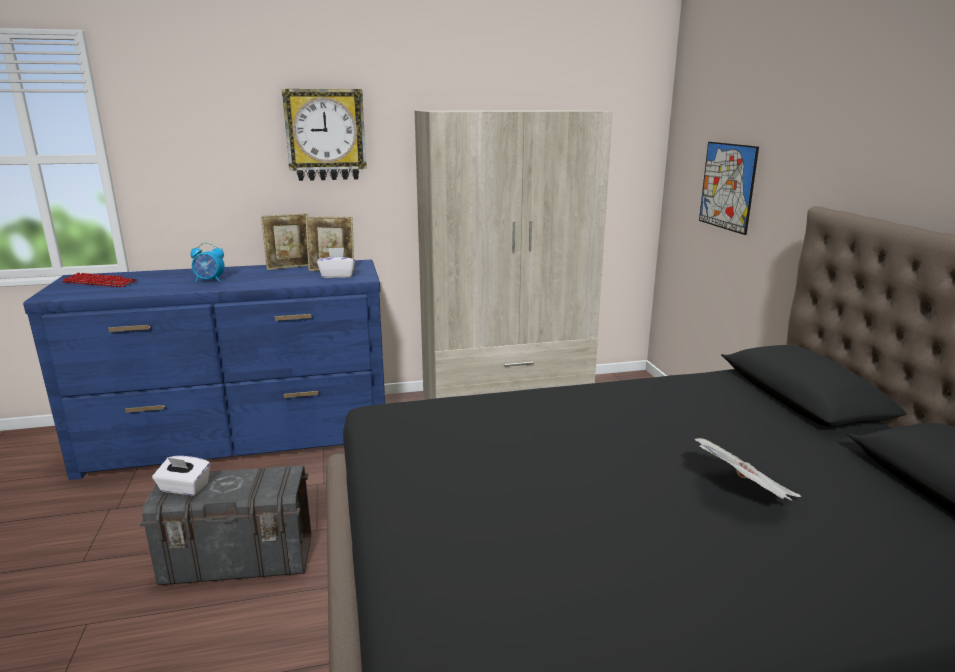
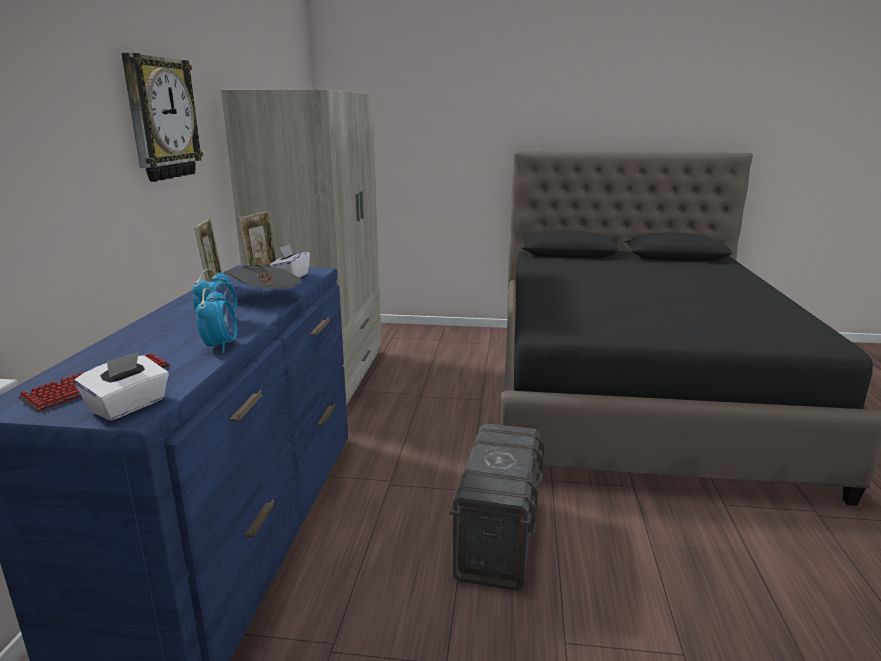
camera: 70 degrees left, 0 degrees up
(157, 289) = (221, 346): none -> alarm clock
(184, 488) = (498, 482): white tissue box -> white tissue box (129, 406)
(727, 186) = (409, 151): picture -> none
(744, 494) = (669, 279): newspaper -> newspaper (269, 298)

